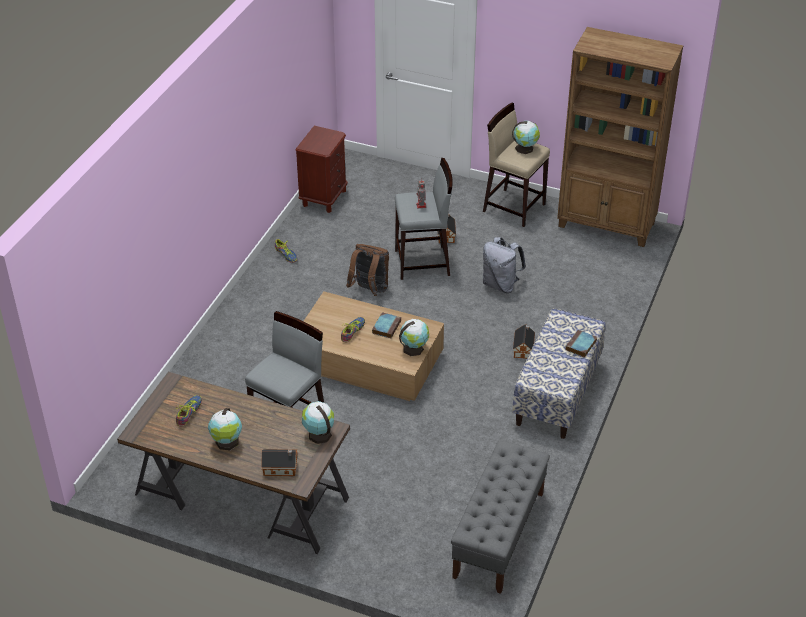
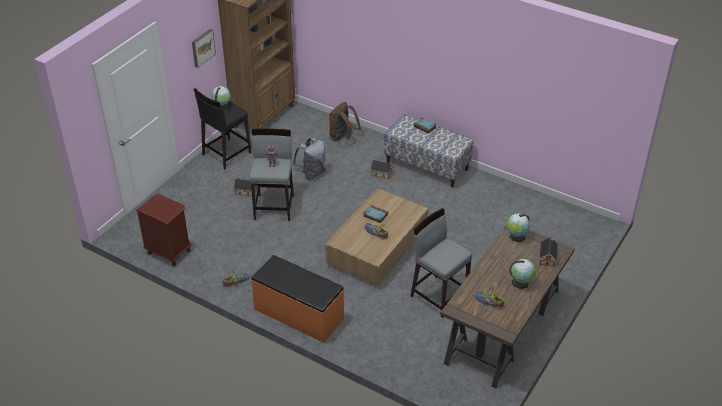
camera: 80 degrees left, 0 degrees up
(240, 310) = (298, 314): none -> orange bench
(369, 290) = (297, 238): brown backpack -> brown backpack (342, 137)
(414, 348) = (401, 205): globe -> none
(499, 535) = (546, 209): grey bench -> none
(514, 207) = (226, 154): beige stool -> black stool
(546, 68) = (202, 47): none -> picture

